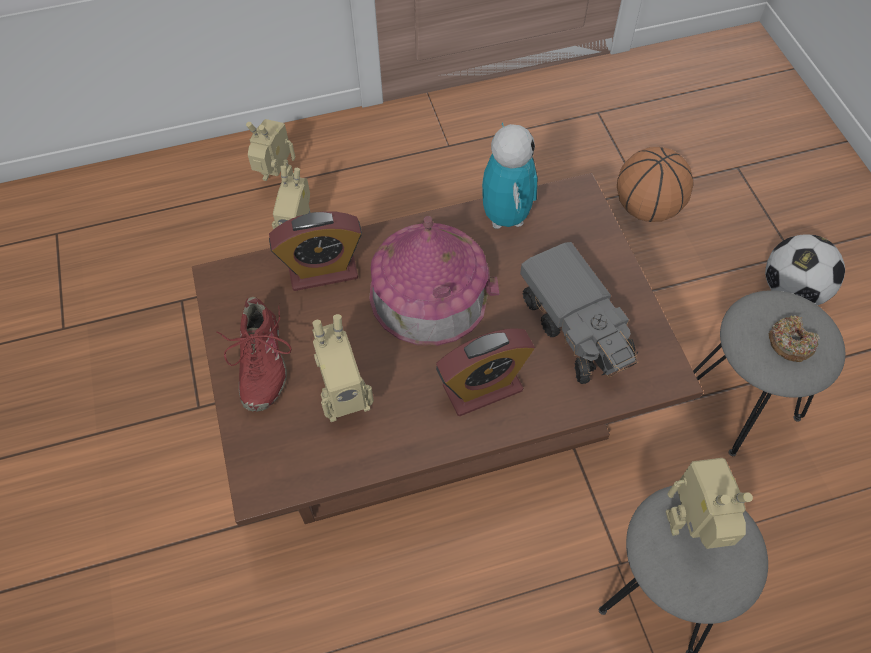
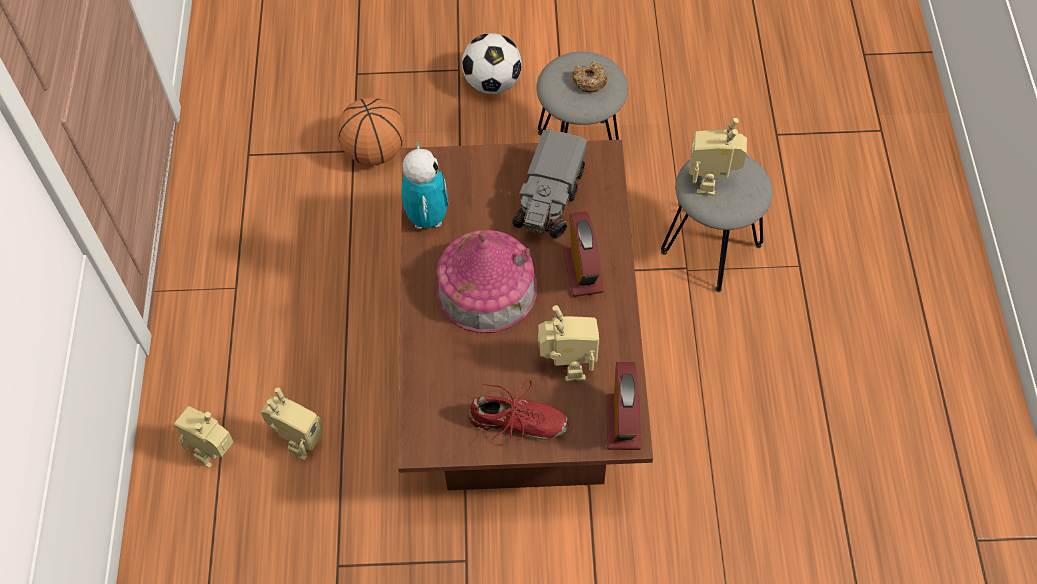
camera: 75 degrees left, 0 degrees up
(323, 271) = (438, 363): alarm clock -> alarm clock (623, 422)
(505, 217) = (427, 218): toy robot -> toy robot turned 75 degrees clockwise
(576, 330) = (550, 199): toy truck -> toy truck turned 120 degrees clockwise

